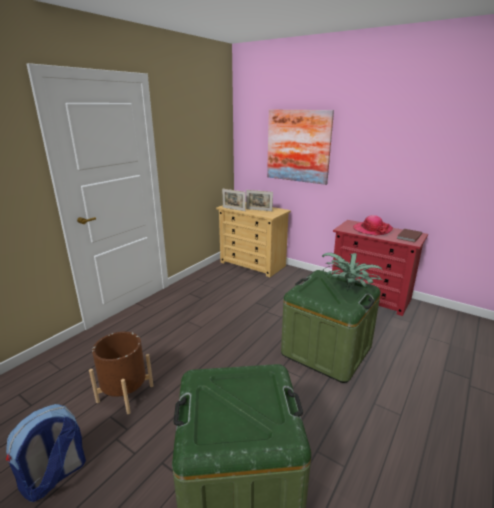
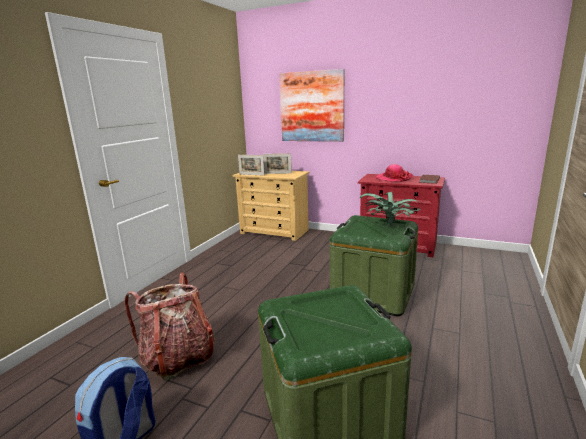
camera: 10 degrees left, 5 degrees down
(125, 393) = (178, 357): brown planter -> backpack

